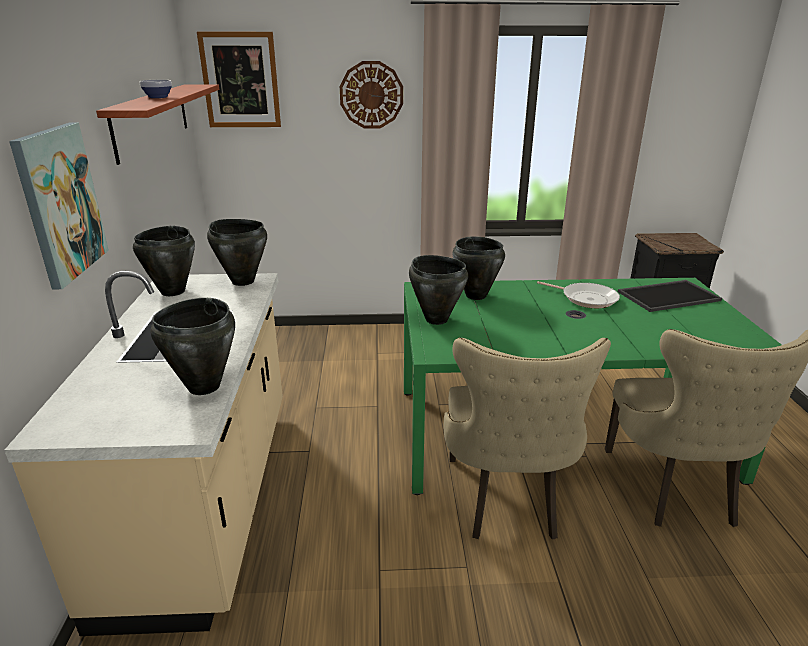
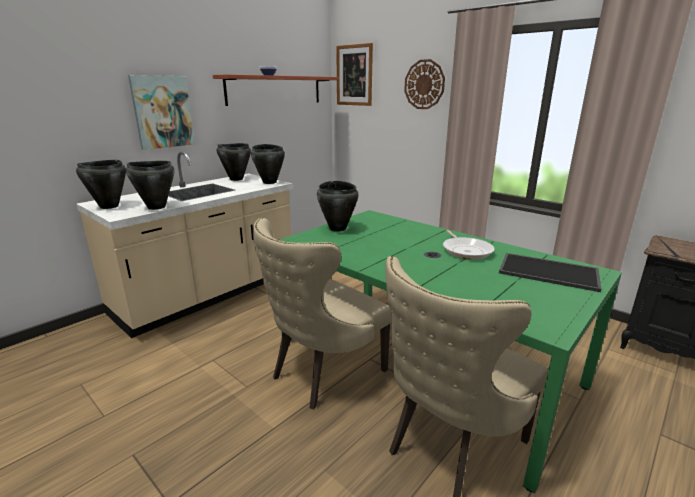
camera: 45 degrees right, 5 degrees down
(475, 296) = (391, 226): black cooking pot -> black cooking pot (109, 206)

